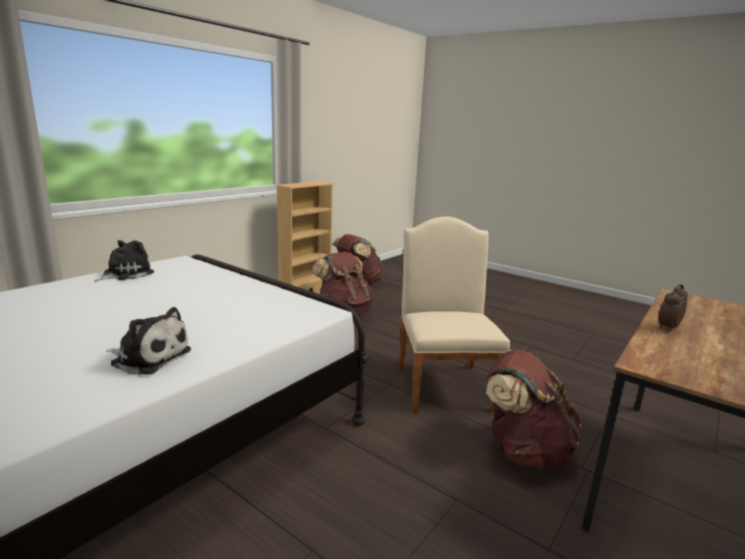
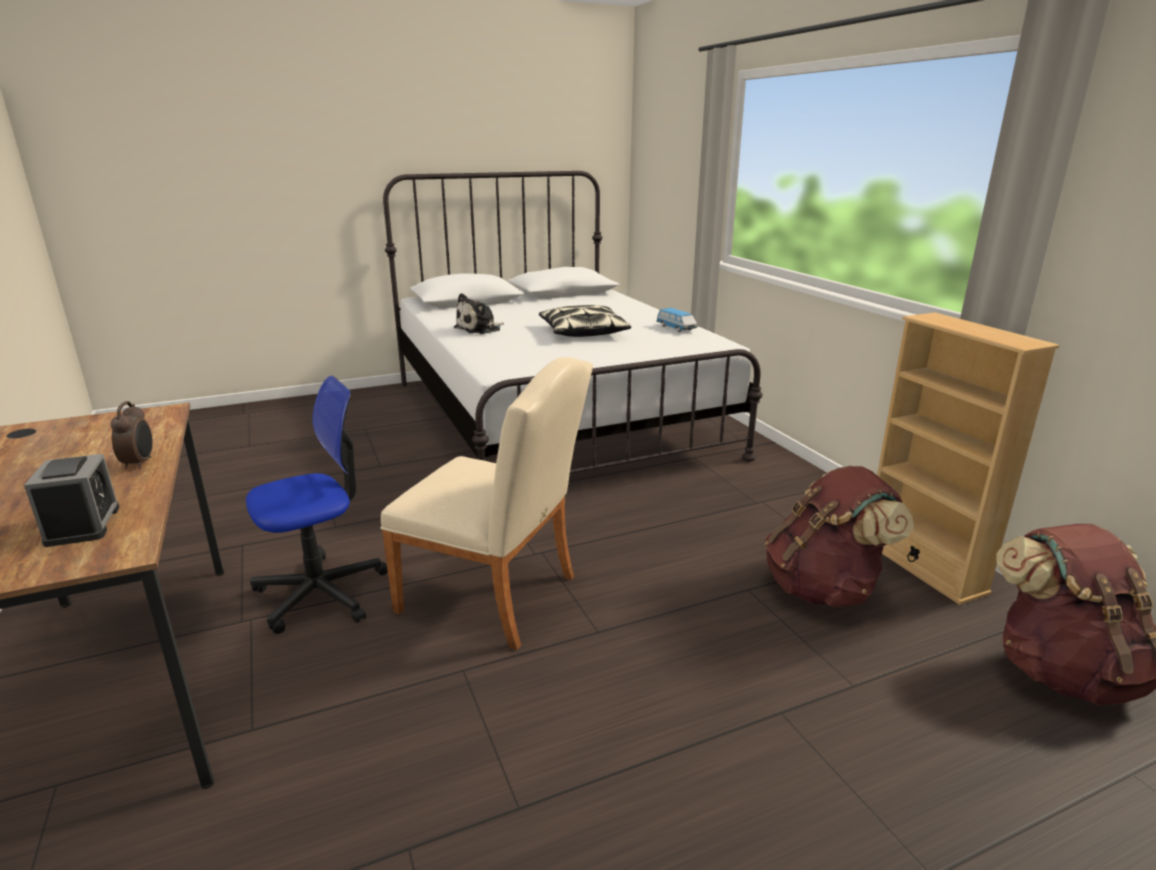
camera: 120 degrees right, 5 degrees up
(125, 273) = (676, 328): plush toy -> toy car
(151, 303) = (582, 332): none -> pillow
(524, 450) = (321, 593): brown backpack -> office chair
(698, 310) = (83, 525): none -> alarm clock

